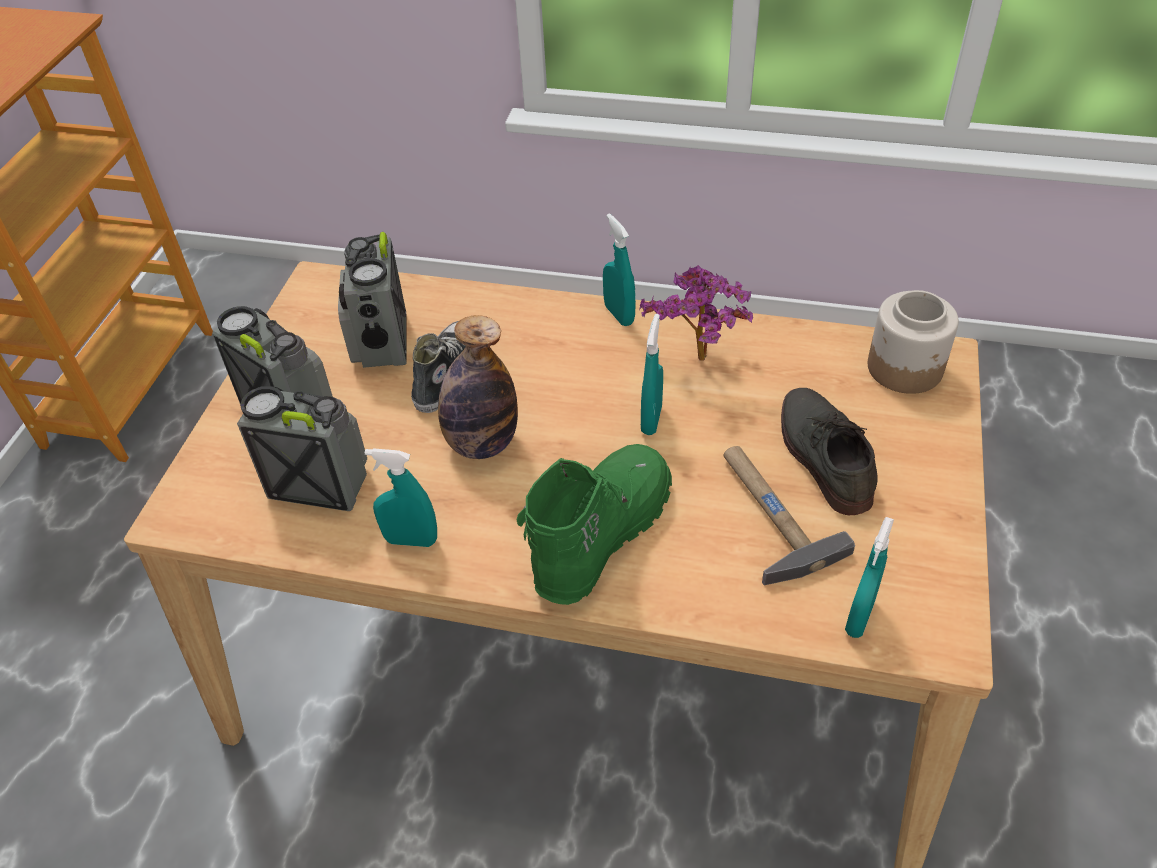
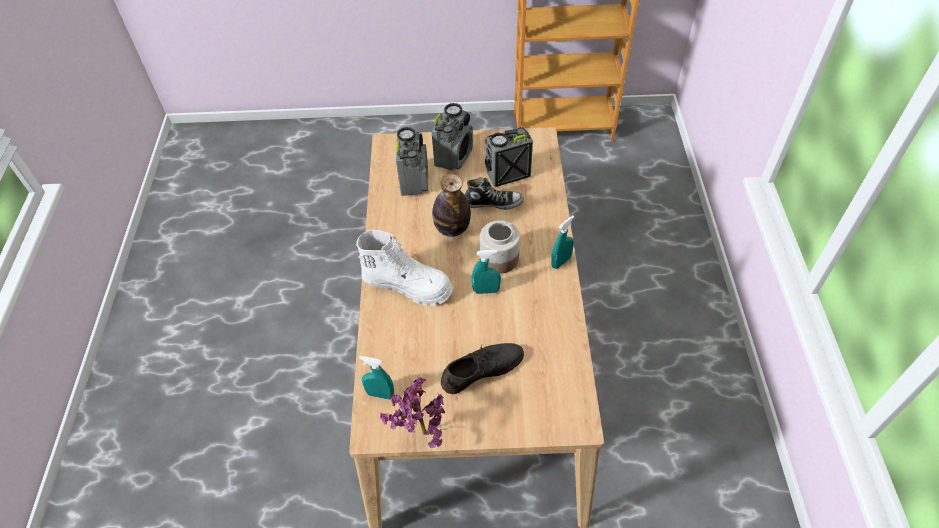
camera: 75 degrees right, 5 degrees up
(411, 540) = (391, 220): turquoise spray bottle -> none
(600, 535) = (408, 285): green boot -> white boot
(699, 364) = (533, 304): potted plant -> potted plant (420, 432)
(767, 514) = (435, 349): hammer -> none
(905, 368) = (563, 405): jar -> jar (499, 259)

